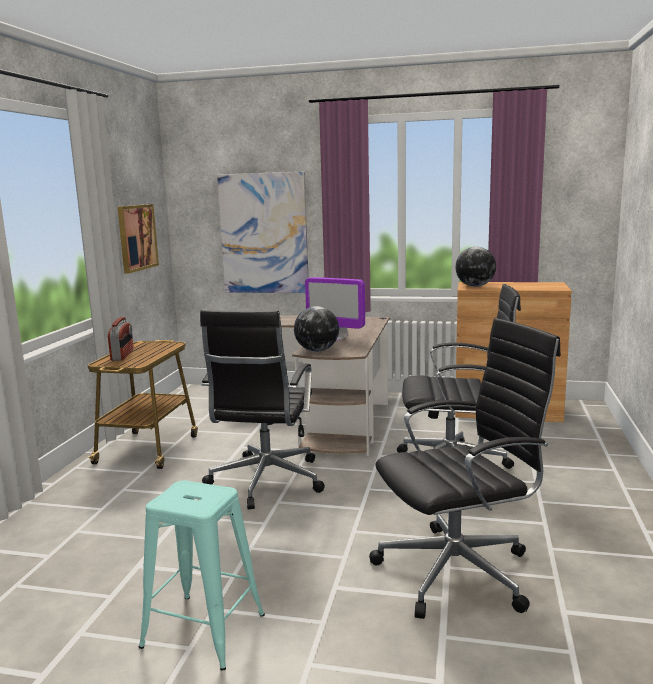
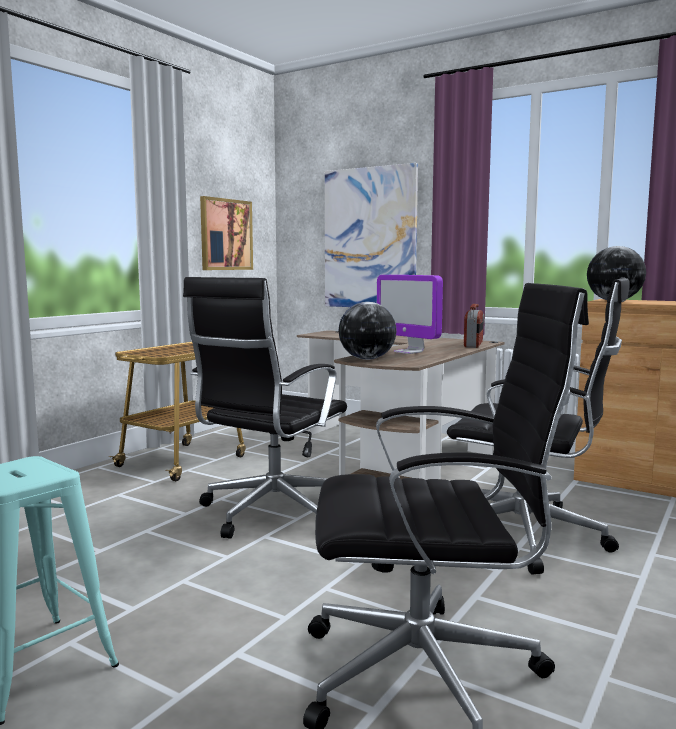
camera: 20 degrees right, 5 degrees down
(123, 355) = (161, 348): radio -> radio (473, 345)

